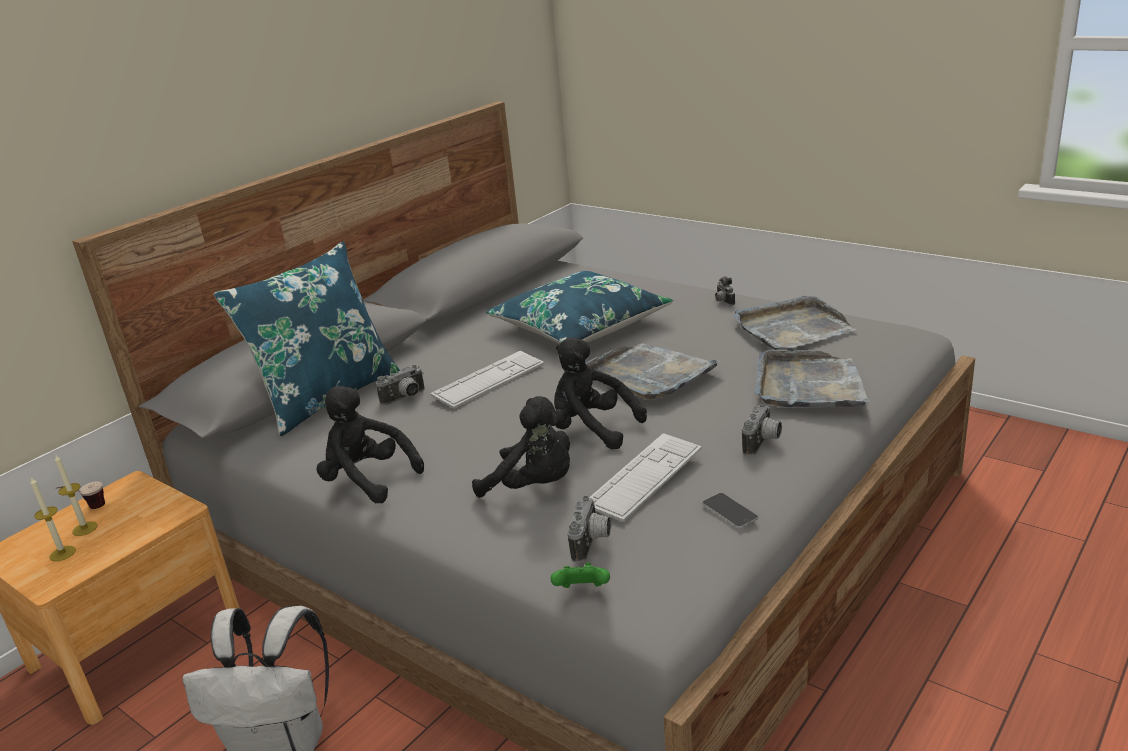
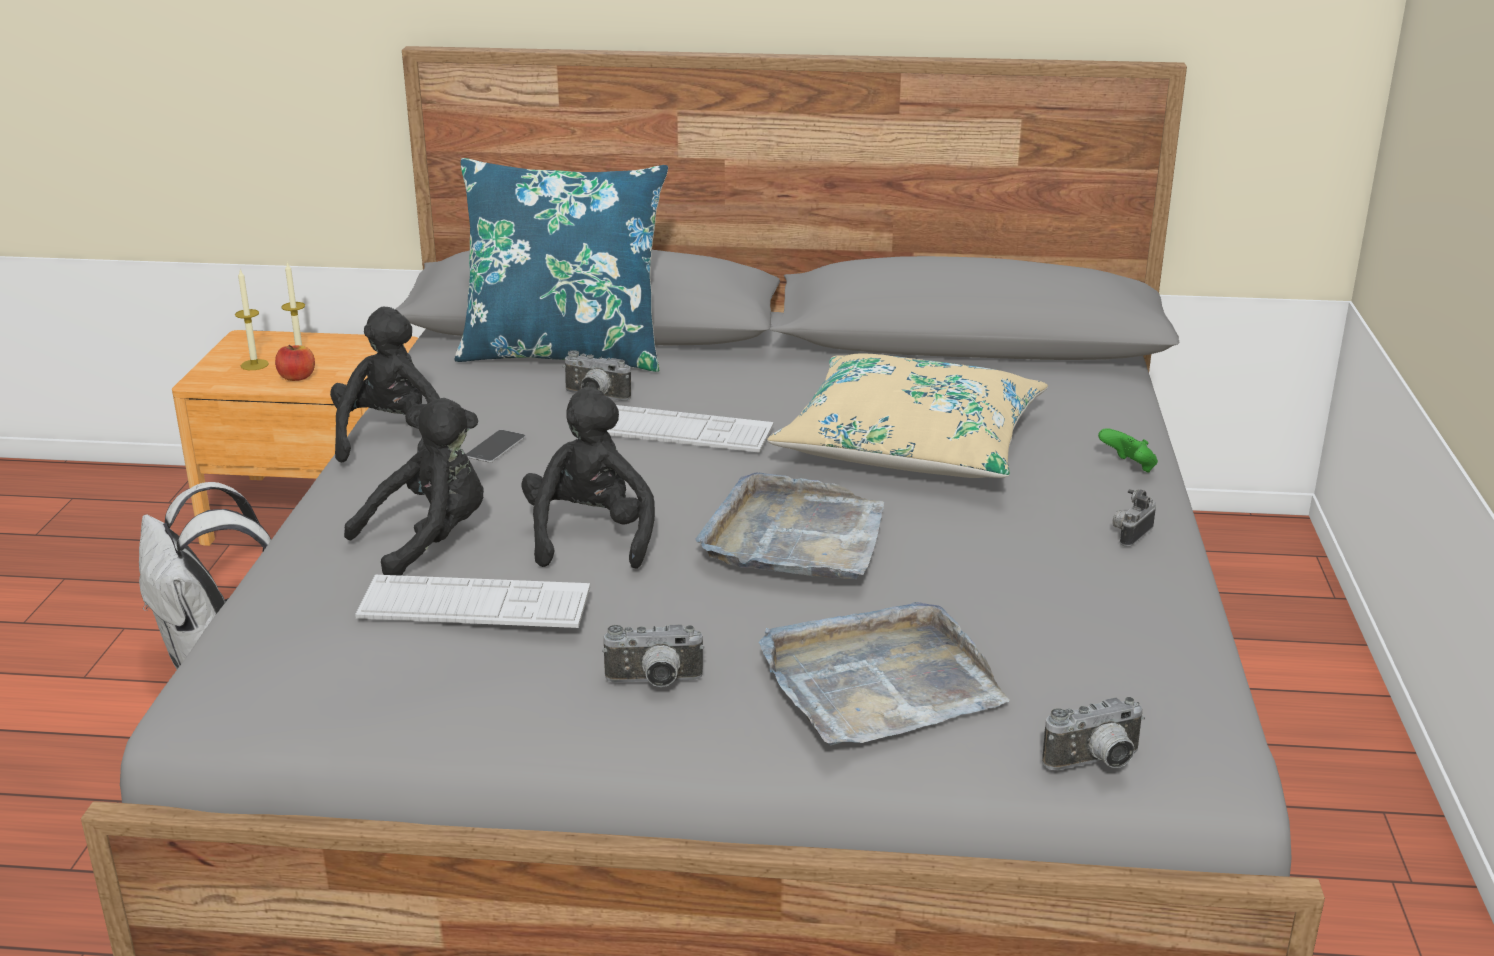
camera: 55 degrees right, 0 degrees up
(88, 509) = (333, 344): cup -> none
(119, 535) = (297, 377): none -> apple
(534, 486) = (429, 541): black plush toy -> black plush toy turned 120 degrees counterclockwise
(580, 326) = (911, 445): blue pillow -> beige pillow
(582, 591) = (213, 639): green game controller -> green game controller (1128, 467)
(592, 543) = (303, 612): camera -> camera (1096, 764)
(729, 510) = (444, 697): phone -> phone (495, 446)
(791, 328) = (1089, 621): grey tray -> none

